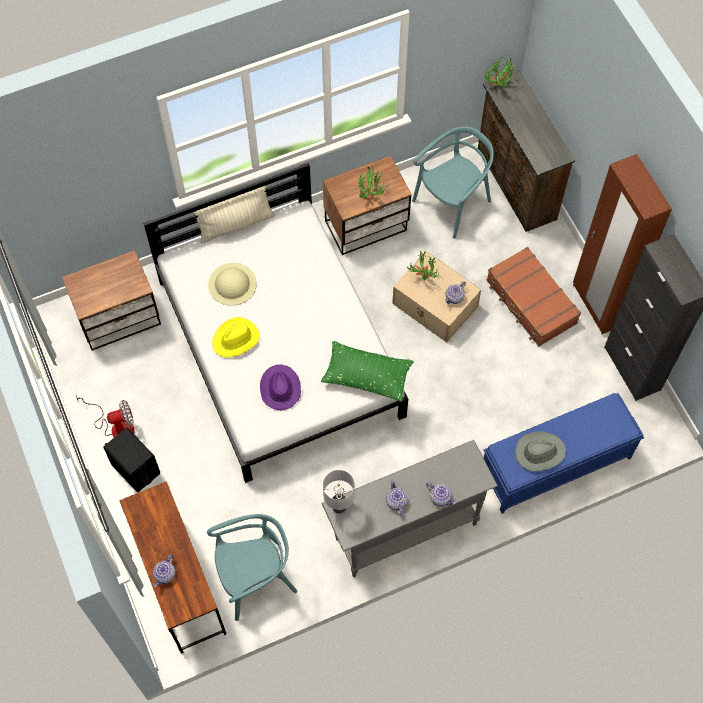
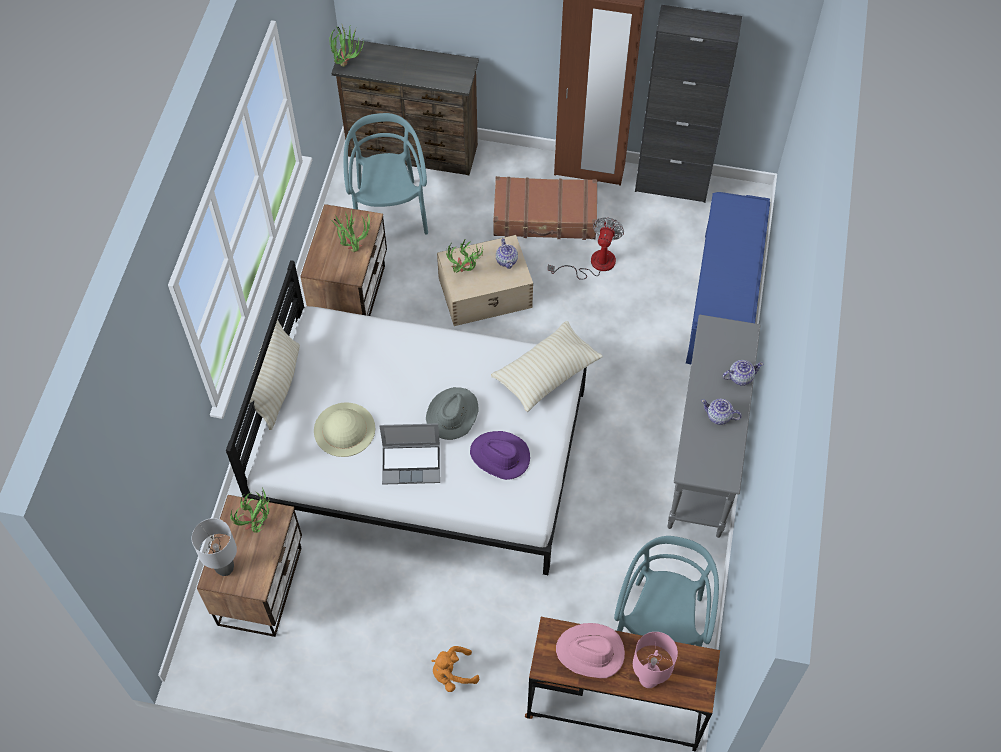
camera: 55 degrees left, 5 degrees down
(116, 426) = (386, 664): fan -> fan (594, 264)
(126, 280) = (258, 524): none -> potted plant
(135, 469) = (452, 674): black speaker -> orange plush toy
(161, 527) = (590, 652): none -> pink hat
(165, 574) = (648, 679): teapot -> pink table lamp
(236, 339) = (412, 463): yellow hat -> laptop
(339, 506) = (689, 468): grey table lamp -> grey table lamp (225, 568)
(366, 376) = (546, 373): green pillow -> beige pillow
(540, 452) = (731, 284): grey hat -> grey hat (453, 414)

